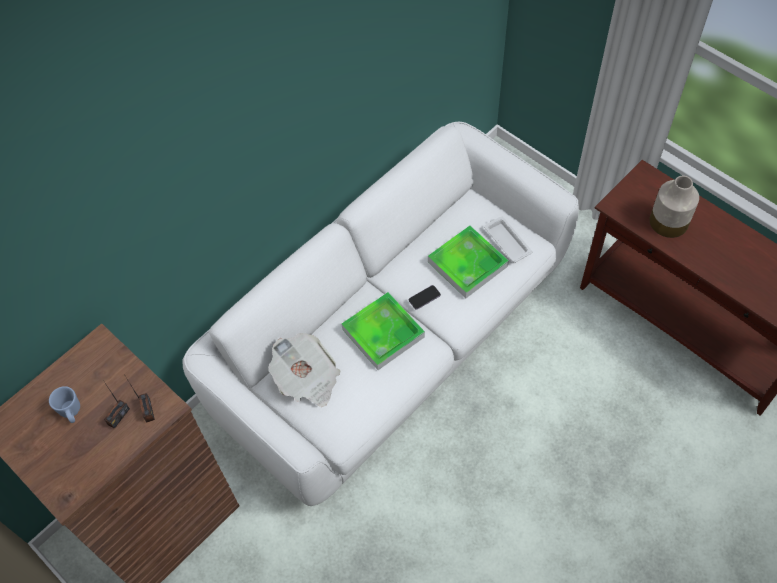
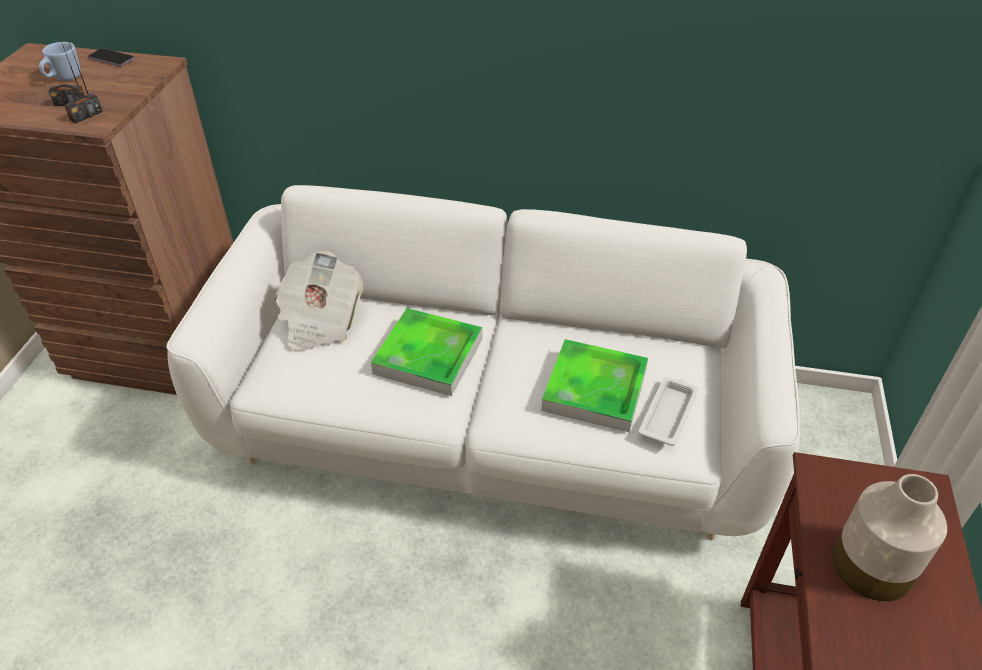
camera: 55 degrees right, 15 degrees down
(424, 298) = (509, 371): phone -> phone (111, 59)

